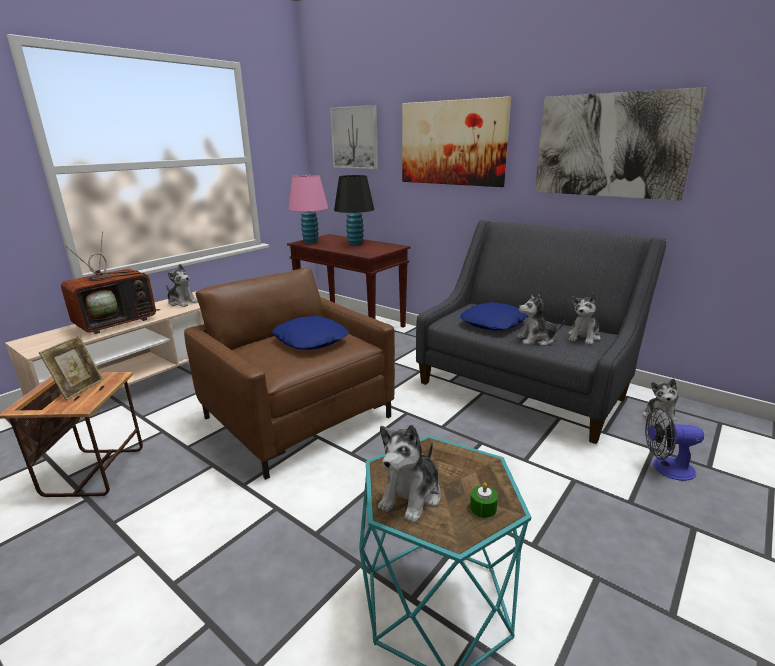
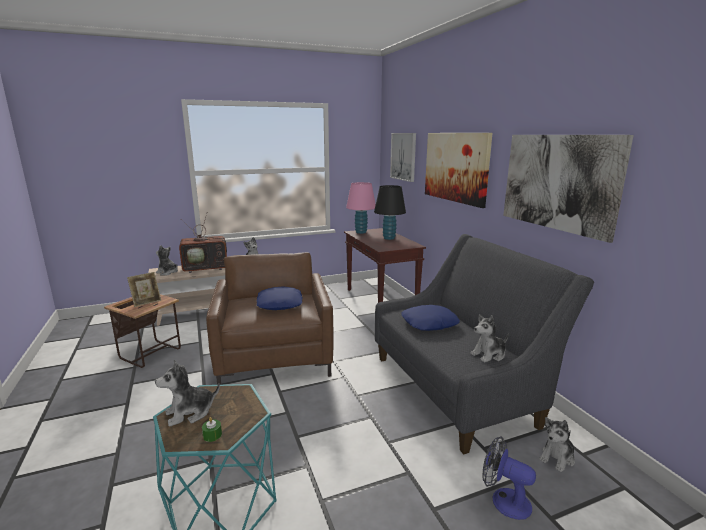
camera: 30 degrees right, 5 degrees down
(537, 340) = (444, 345): plush toy -> plush toy (167, 273)

